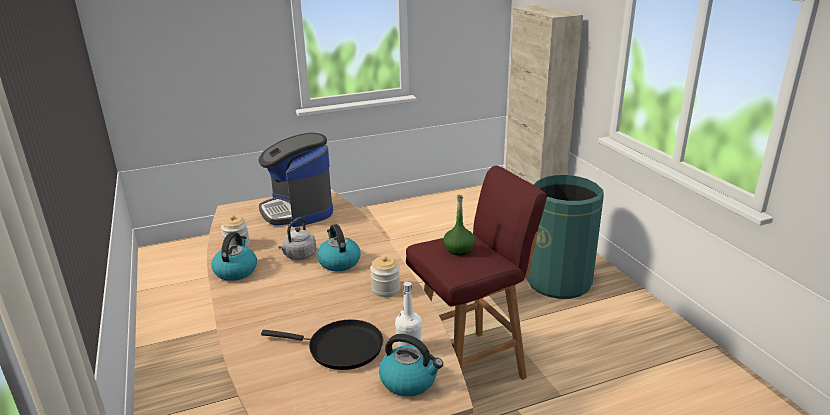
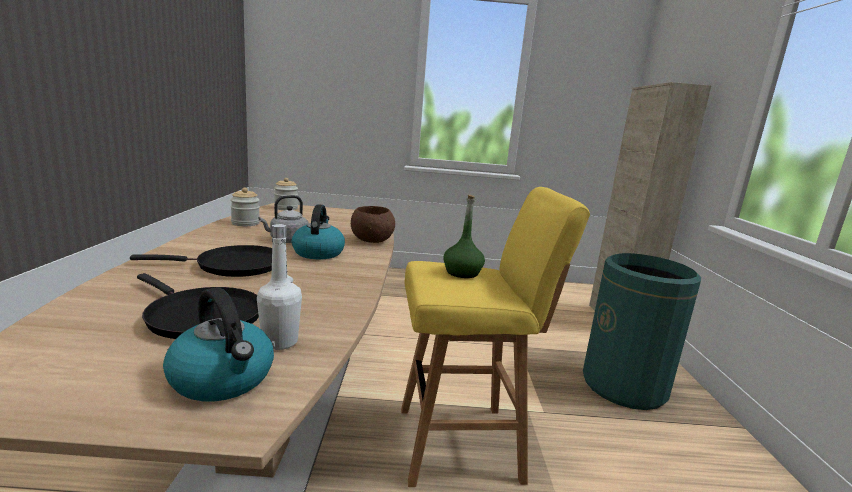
camera: 20 degrees right, 10 degrees down
(236, 271) = (214, 236): kettle -> none
(298, 210) = (334, 217): coffee machine -> none
(299, 298) = (234, 266): none -> black frying pan
(360, 233) = (371, 240): none -> brown bowl
(386, 290) = (334, 283): jar -> jar (286, 208)
(471, 367) = (462, 444): red stool -> yellow stool

